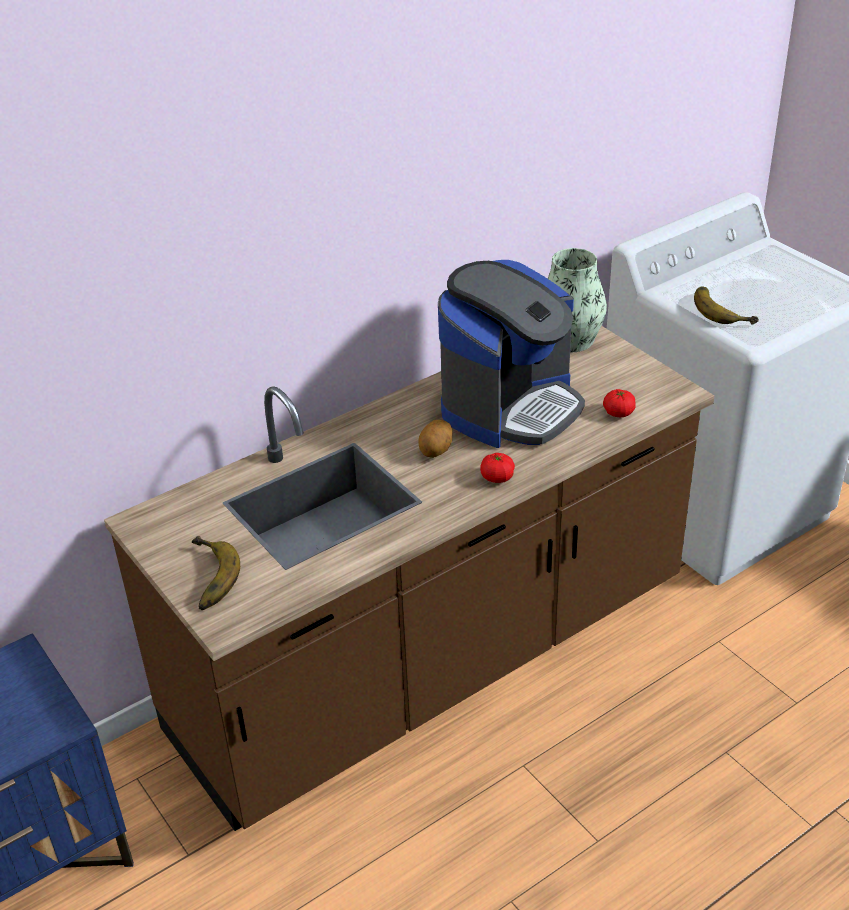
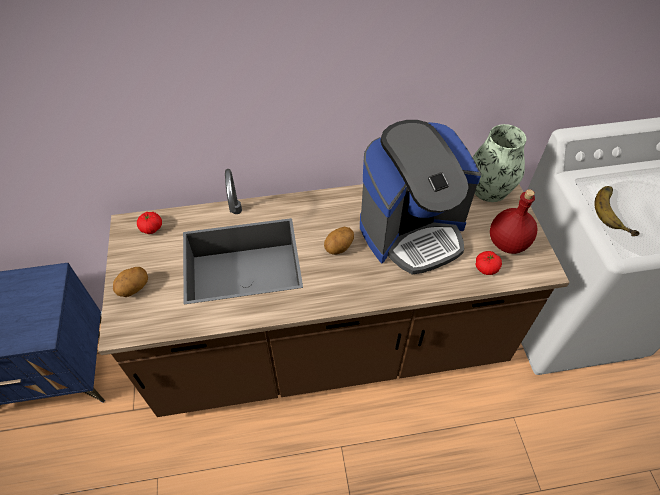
camera: 25 degrees right, 15 degrees up
(205, 578) = (134, 288): banana -> potato
(497, 477) = (365, 289): tomato -> tomato (151, 228)
(627, 383) = (508, 244): none -> red bottle

